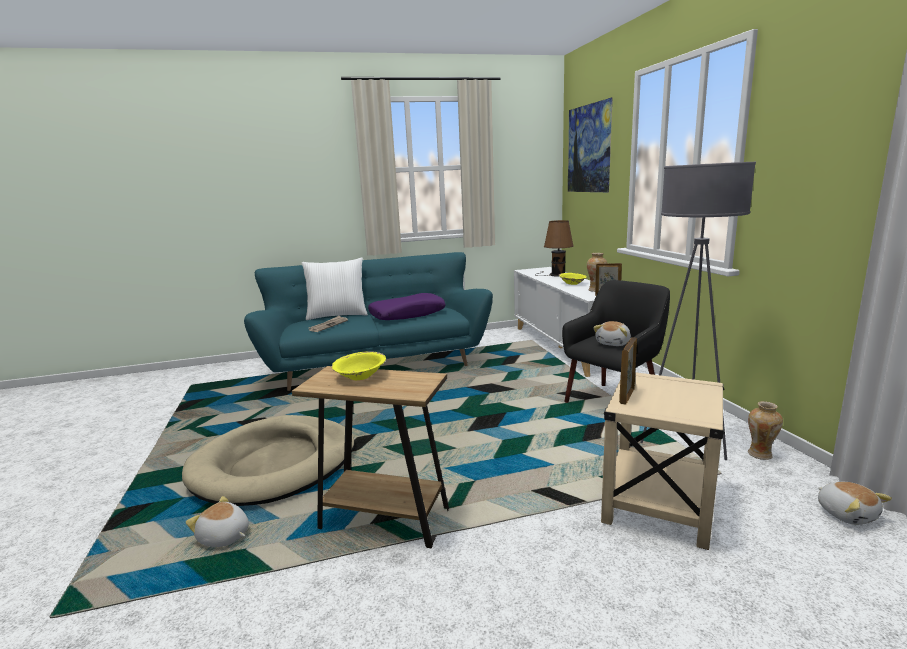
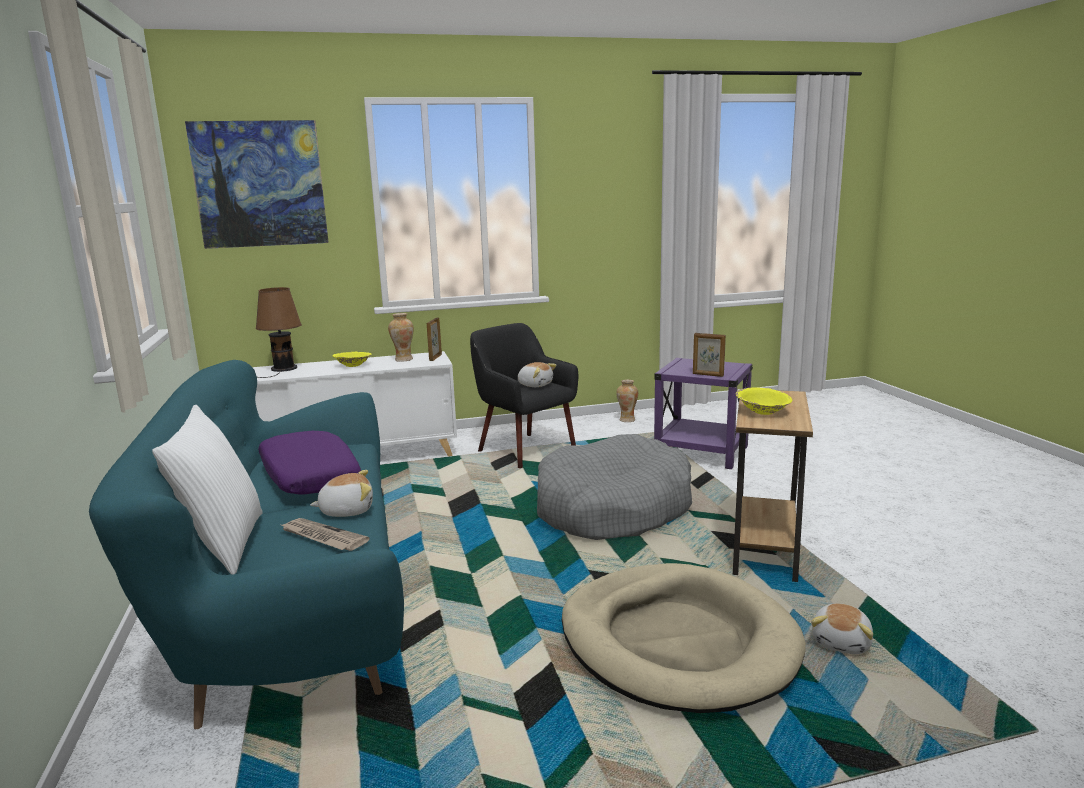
camera: 90 degrees left, 0 degrees up
(482, 443) = (612, 508): none -> grey dog bed
(658, 505) = (702, 453): beige side table -> purple side table
(683, 441) = (608, 436): grey floor lamp -> none
(846, 513) = (695, 414): plush toy -> plush toy (346, 510)

